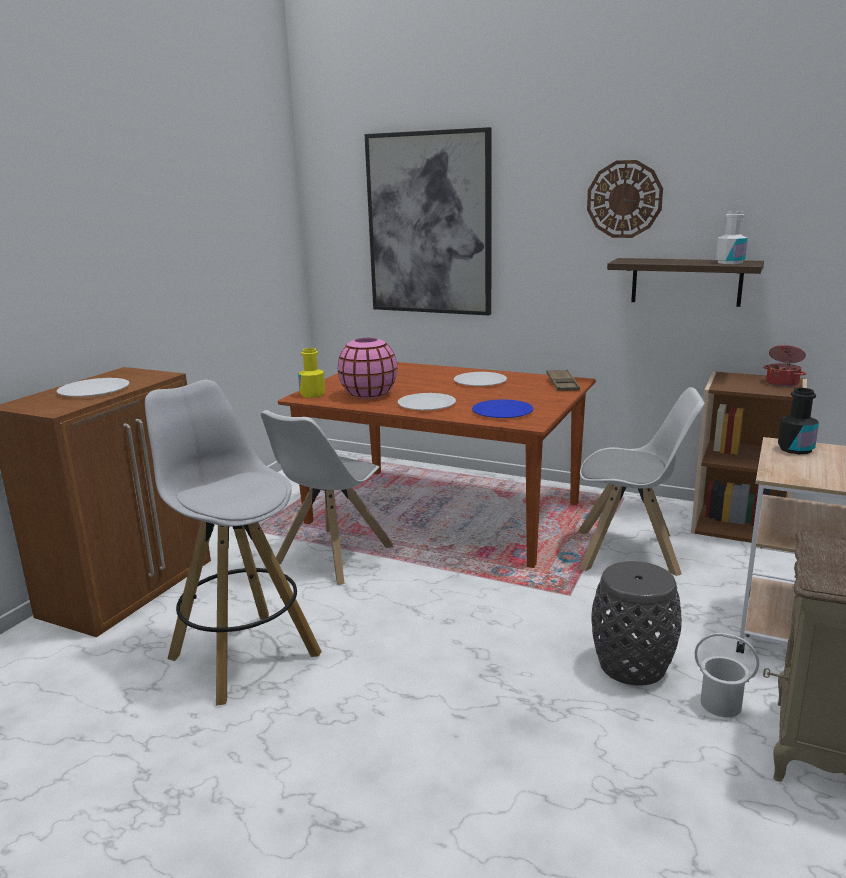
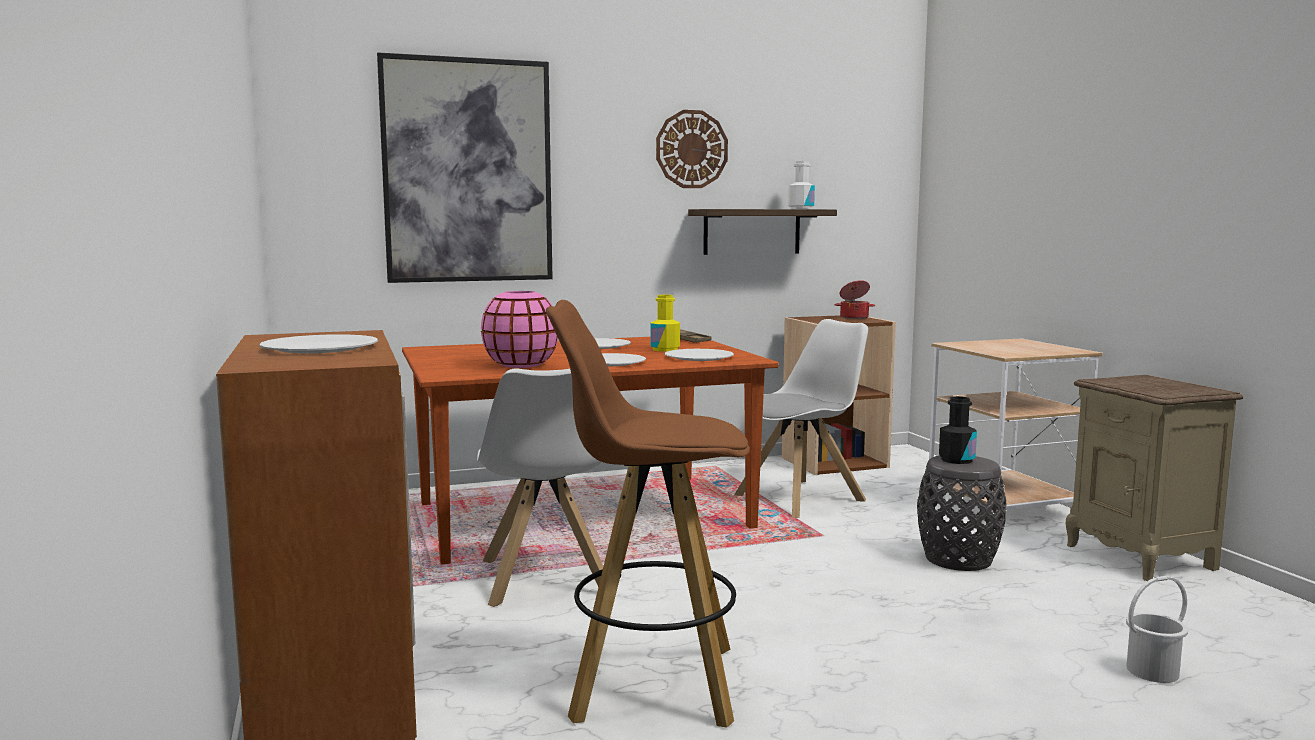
camera: 45 degrees left, 10 degrees down
(243, 655) = (650, 683): white stool -> brown stool
(312, 394) = (451, 372): yellow bottle -> yellow bottle (665, 349)
(502, 411) = (699, 357): blue plate -> white plate
(721, 705) = (1046, 559): white bucket -> white bucket (1153, 671)
(795, 449) = (970, 344): black bottle -> black bottle (956, 460)

